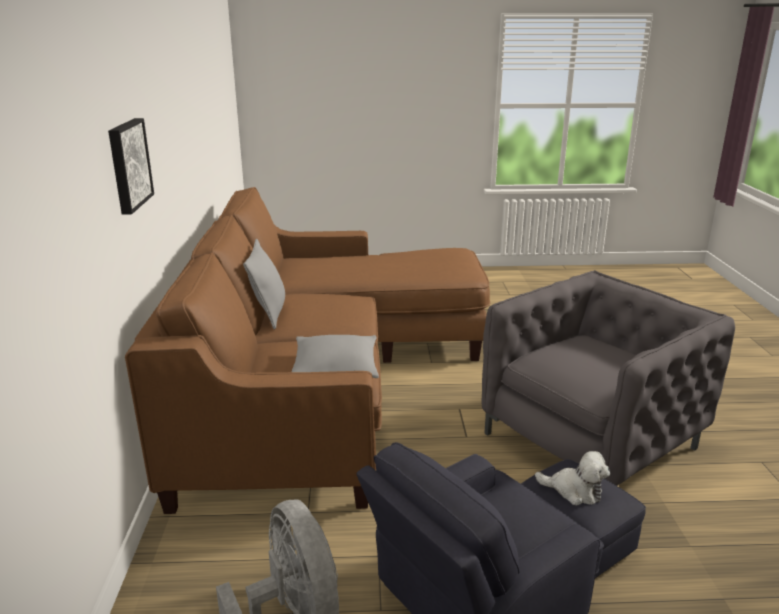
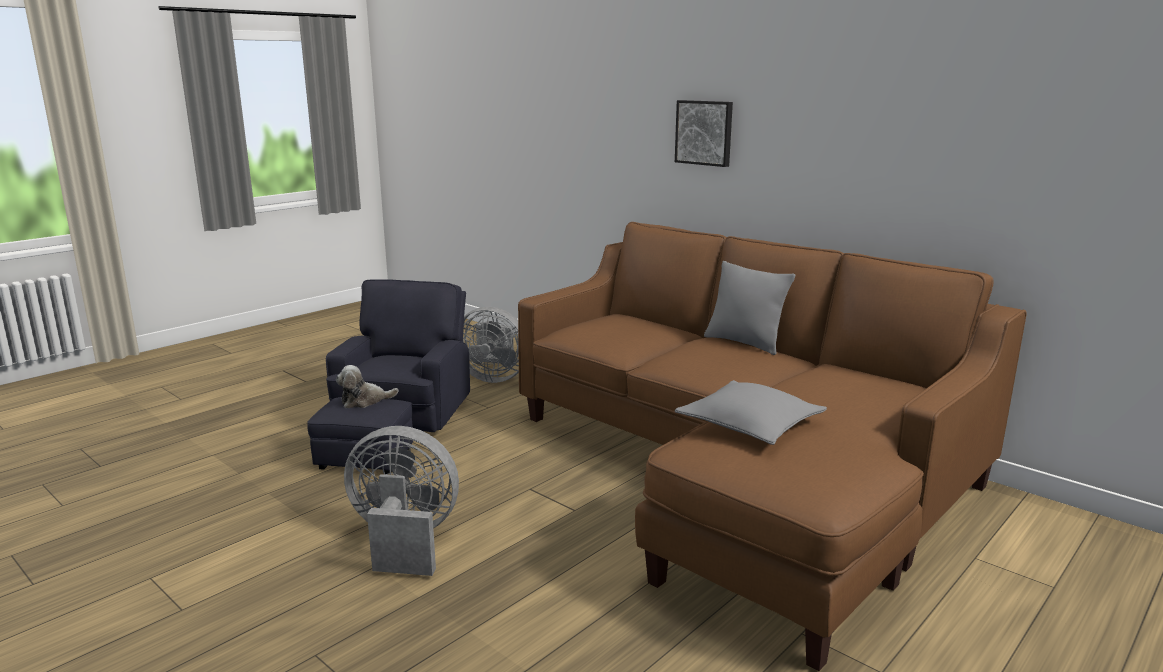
camera: 135 degrees right, 5 degrees down
(335, 368) = (593, 332): grey pillow -> grey pillow (749, 425)
(590, 441) = (404, 540): grey armchair -> grey fan

